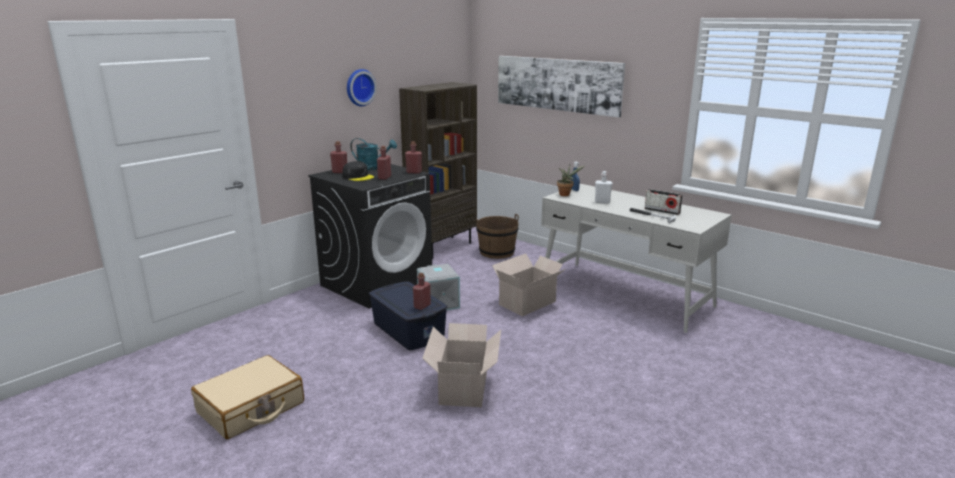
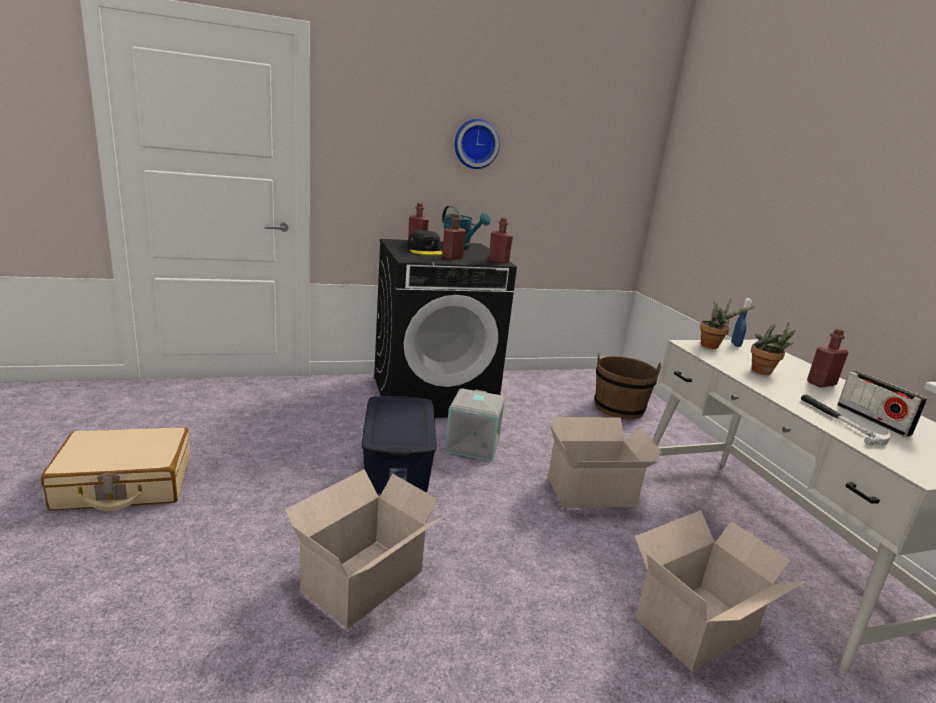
camera: 30 degrees right, 0 degrees up
(422, 306) = (403, 437): red bottle -> red bottle (821, 383)
(442, 247) = (555, 379): brown bookcase -> none
(557, 84) = (768, 178): picture -> none
(602, 202) = (764, 372): white bottle -> potted plant
(624, 339) = (699, 625): none -> cardboard box

